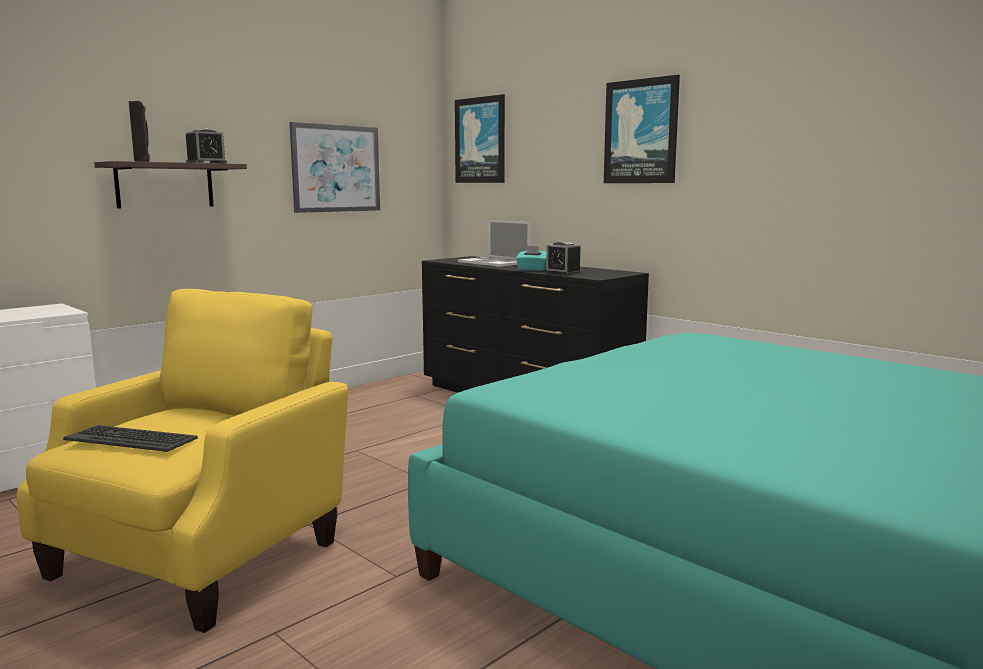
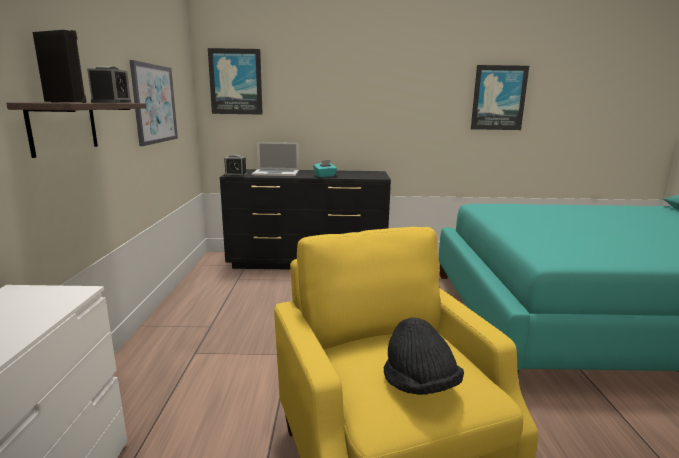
camera: 45 degrees left, 5 degrees up
(132, 439) = (419, 385): keyboard -> black hat
(562, 272) = (350, 176): alarm clock -> alarm clock (235, 175)
(641, 131) = (377, 84): picture -> picture (498, 98)

